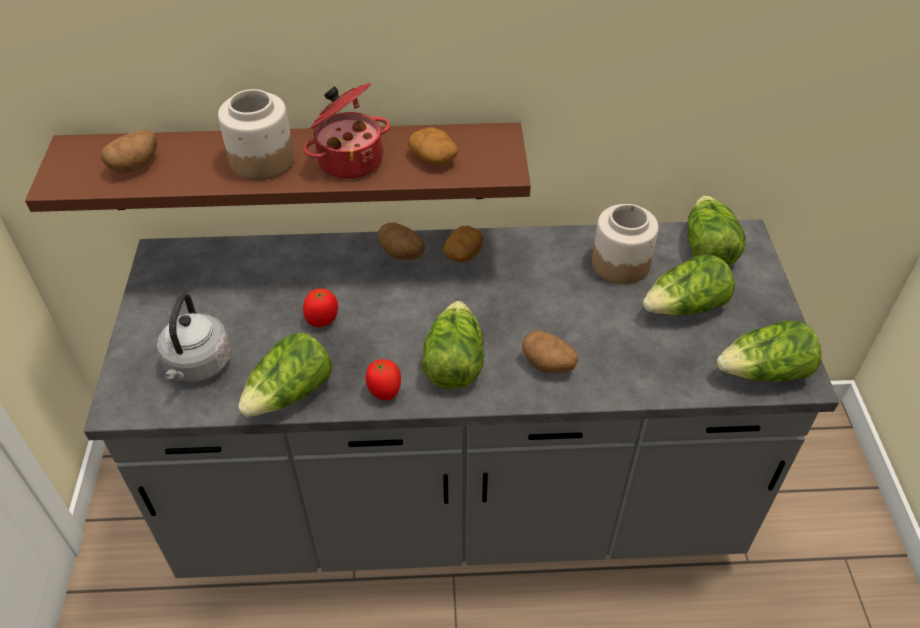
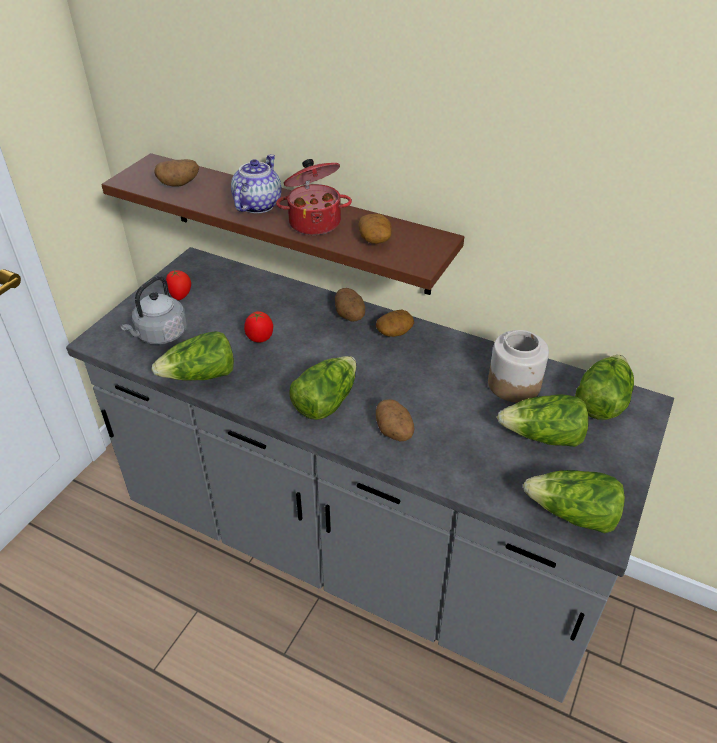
camera: 30 degrees right, 5 degrees down
(261, 161) = (257, 205): jar -> teapot
(384, 392) = (262, 400): tomato -> tomato (181, 296)

